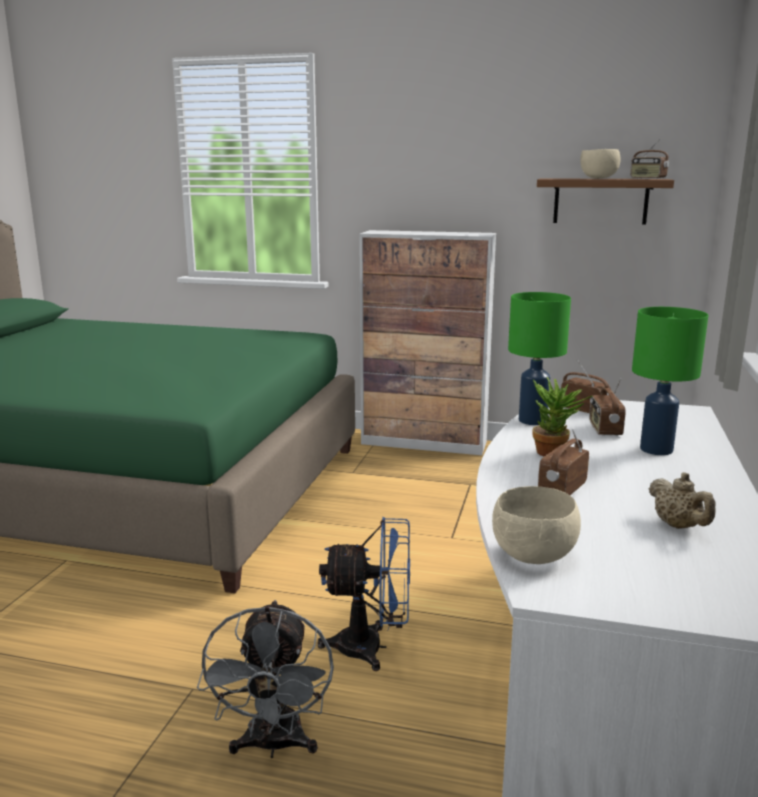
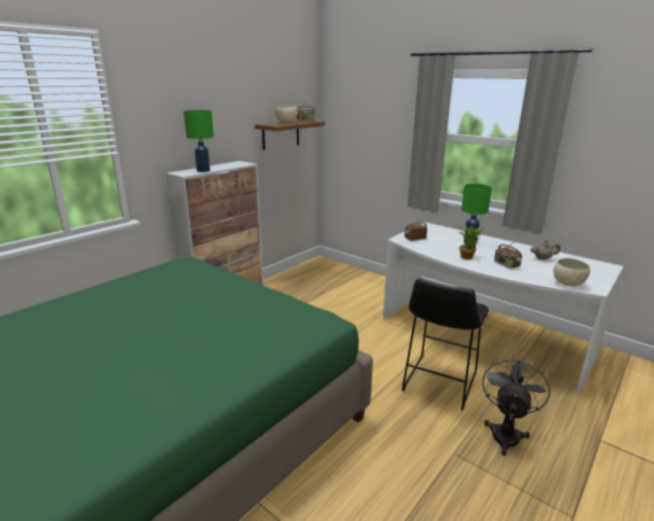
camera: 65 degrees left, 5 degrees up
(274, 746) = (506, 432): grey fan -> grey fan turned 90 degrees counterclockwise
(372, 647) = (438, 383): blue fan -> black stool
(531, 420) = (423, 250): green table lamp -> green table lamp (202, 171)
(604, 429) = (443, 242): radio -> none

